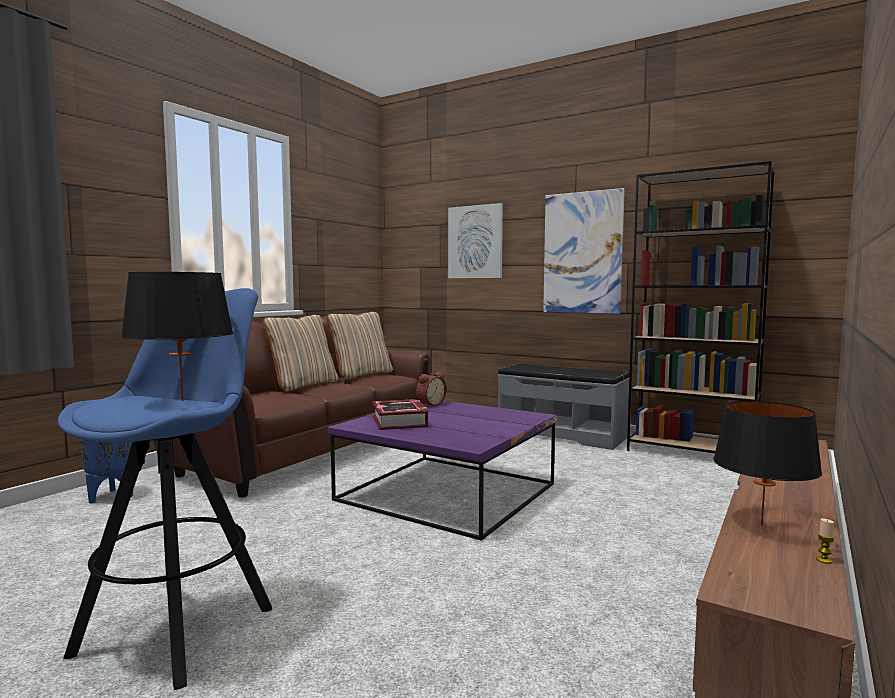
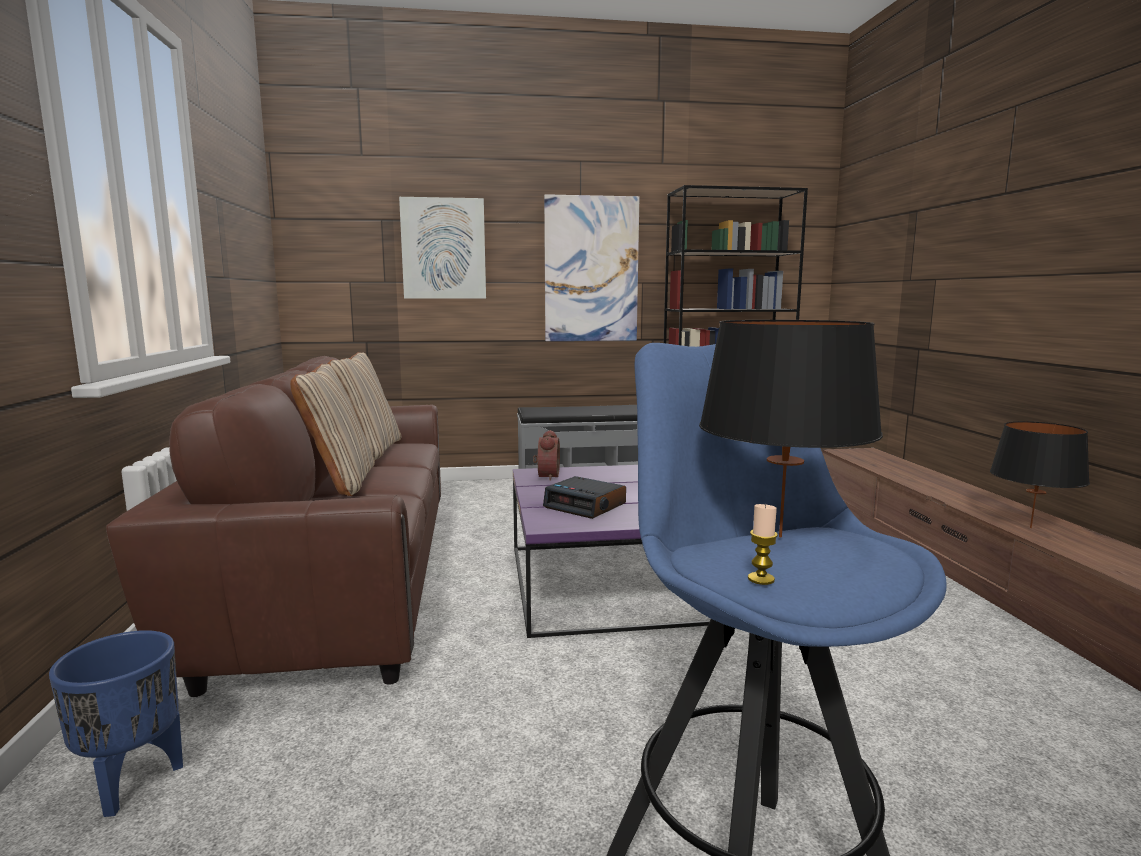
camera: 40 degrees left, 5 degrees up
(400, 421) = (586, 505): book -> alarm clock
(824, 560) = (1113, 542): candle -> candle (761, 579)

